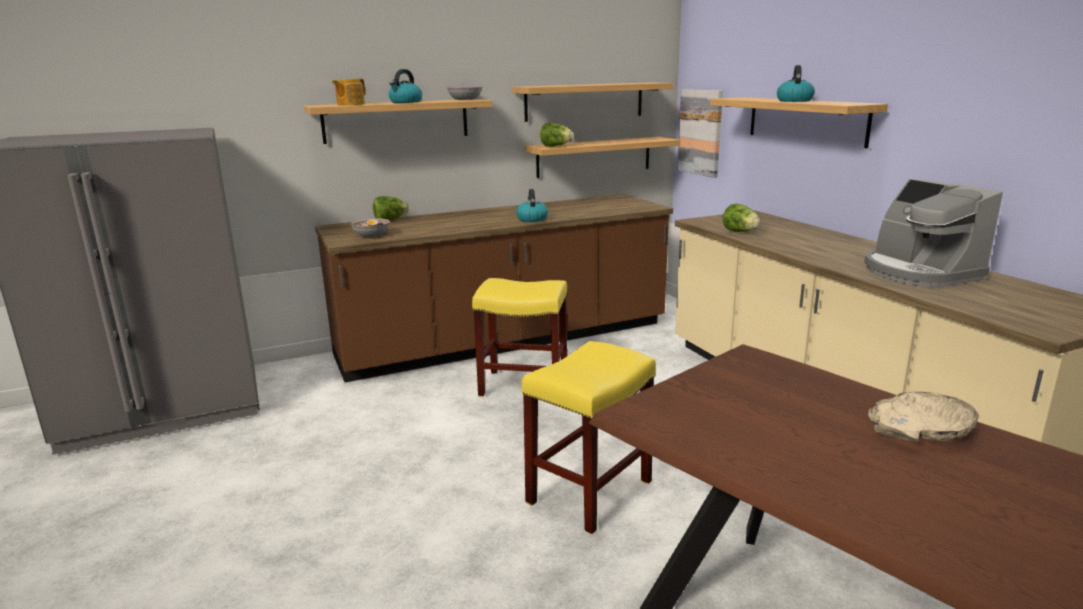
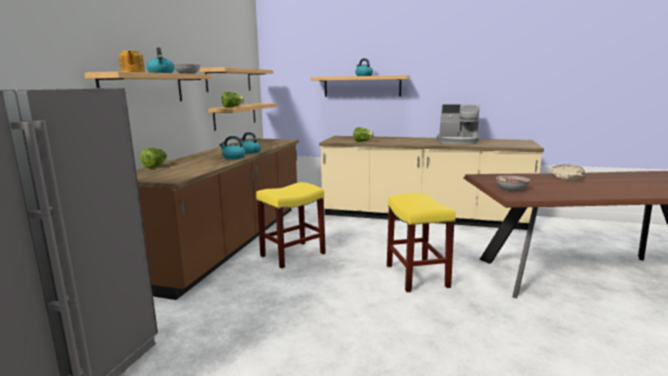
camera: 50 degrees left, 5 degrees down
(371, 235) = (180, 173): bowl -> bowl (511, 189)
(487, 224) = (233, 157): none -> kettle
(700, 132) = (284, 99): picture -> none

